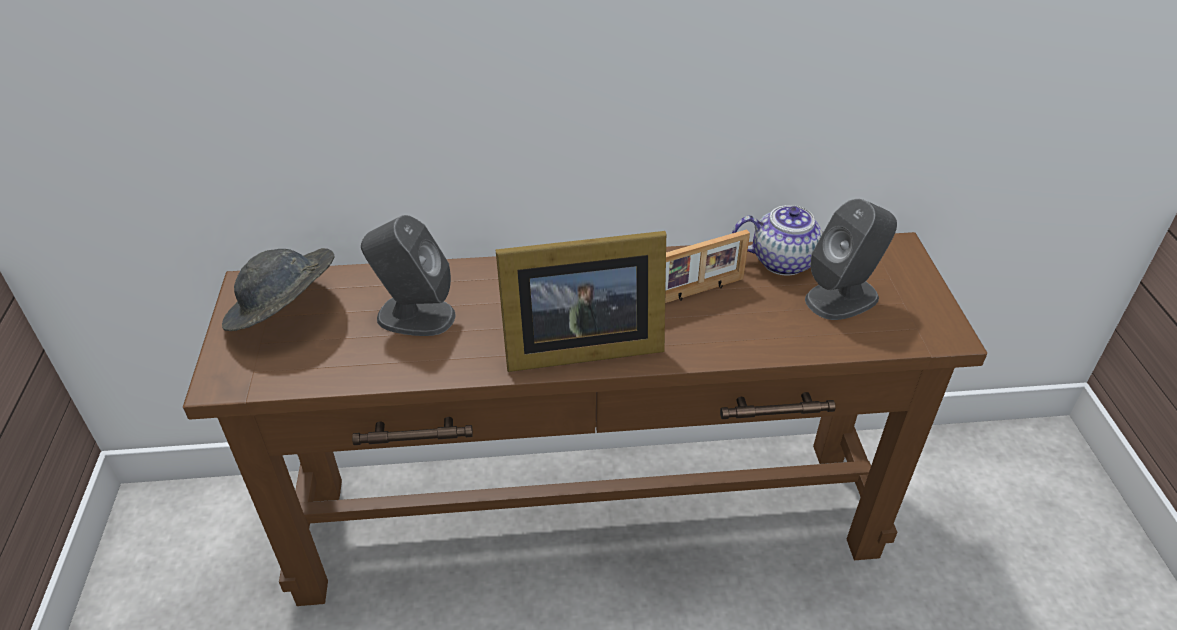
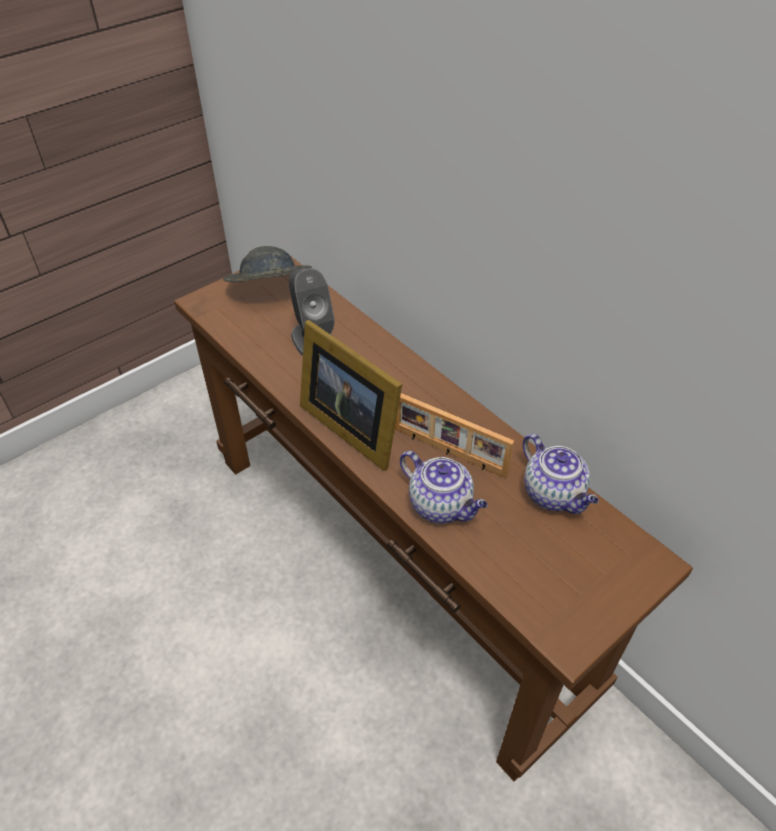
camera: 55 degrees right, 5 degrees up
(741, 334) = (441, 505): none -> teapot
(842, 298) = (545, 550): grey speaker -> none

